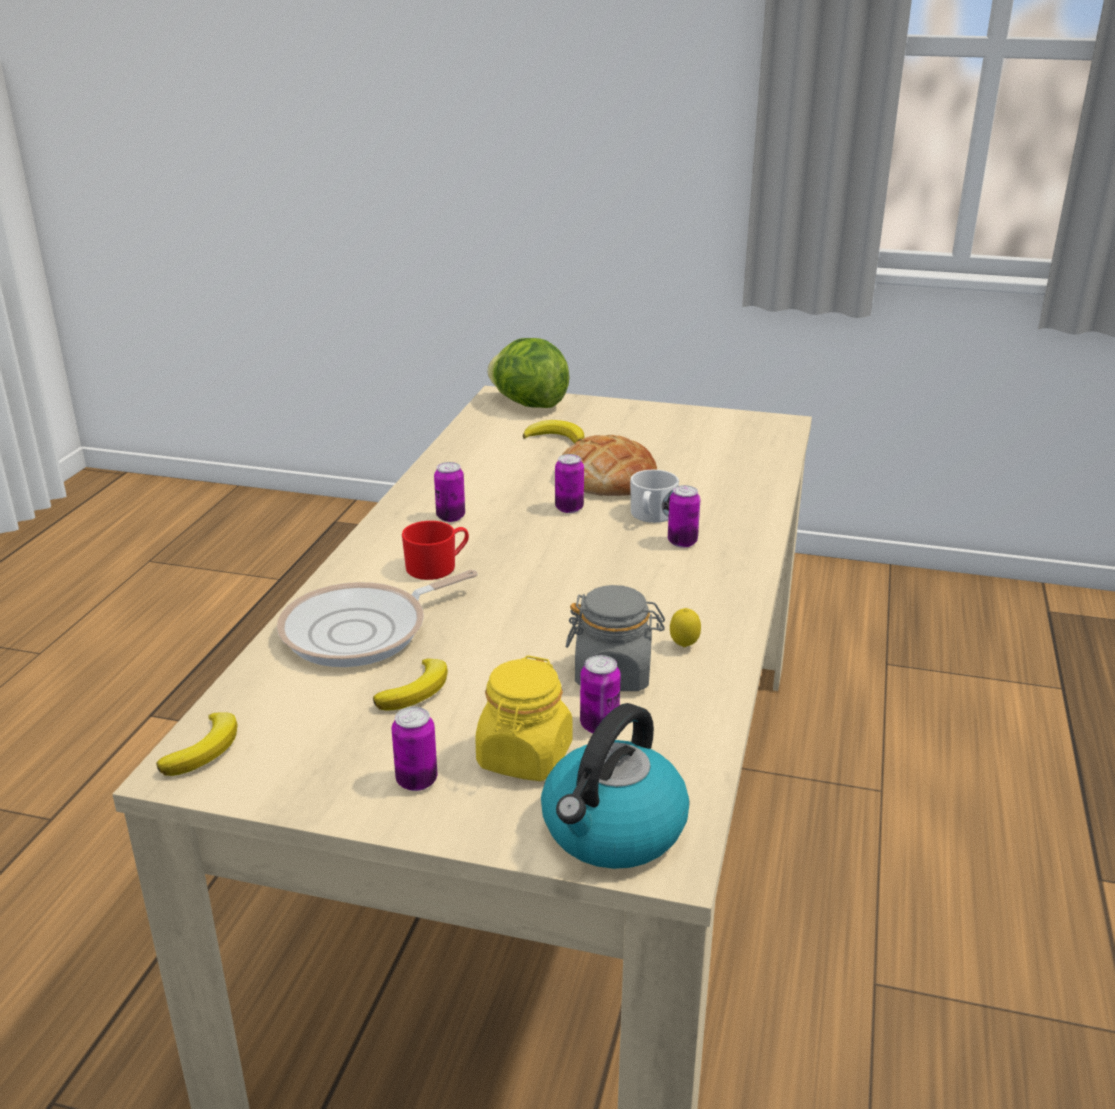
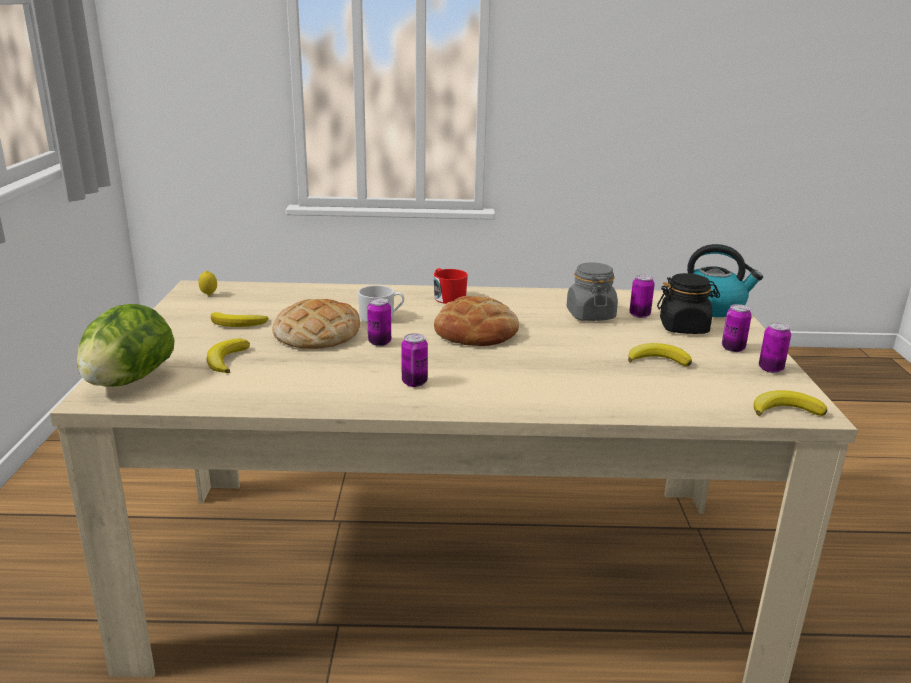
camera: 105 degrees left, 5 degrees down
(363, 631) = (612, 386): frying pan -> none
(437, 566) = (503, 375): red mug -> red mug (447, 297)
(524, 757) = (684, 327): yellow jar -> black jar
(579, 569) = (476, 332): none -> bread
(652, 443) = (239, 324): none -> banana
(682, 542) = (419, 307): can -> can (770, 369)
(684, 646) = (547, 302): lemon -> lemon (209, 295)

